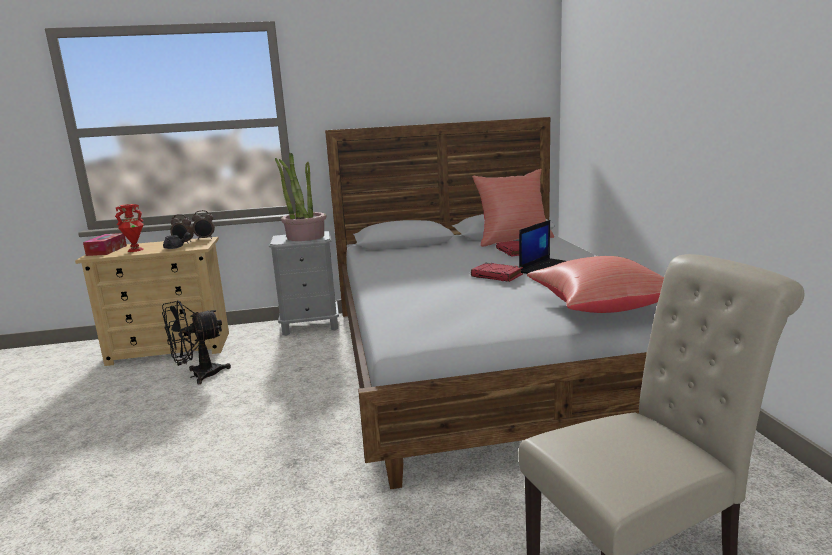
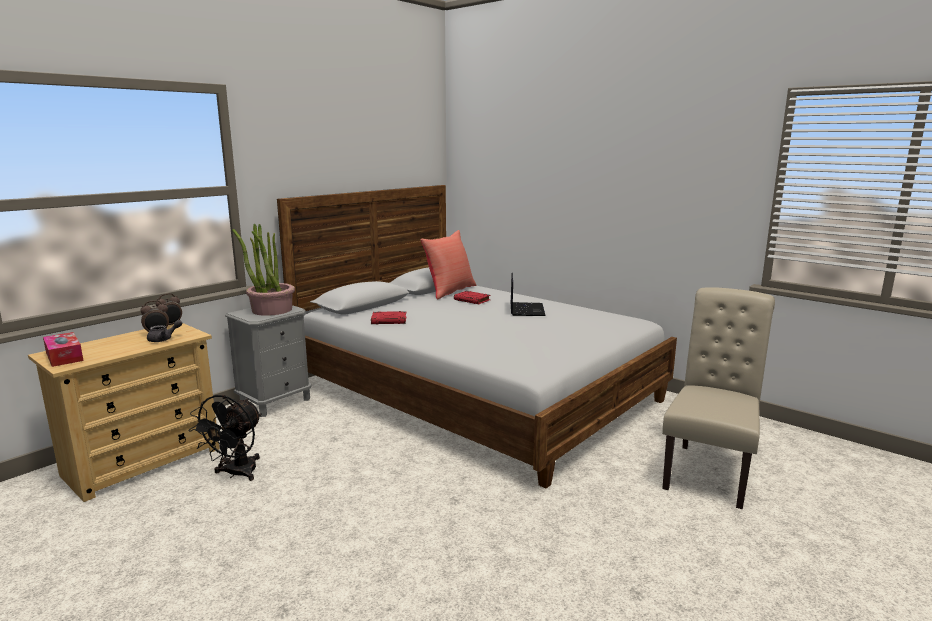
camera: 40 degrees left, 0 degrees up
(135, 250) = (110, 350): red vase -> none
(497, 276) = (503, 320): red book -> red book (389, 320)
(601, 306) = (604, 329): red pillow -> none

